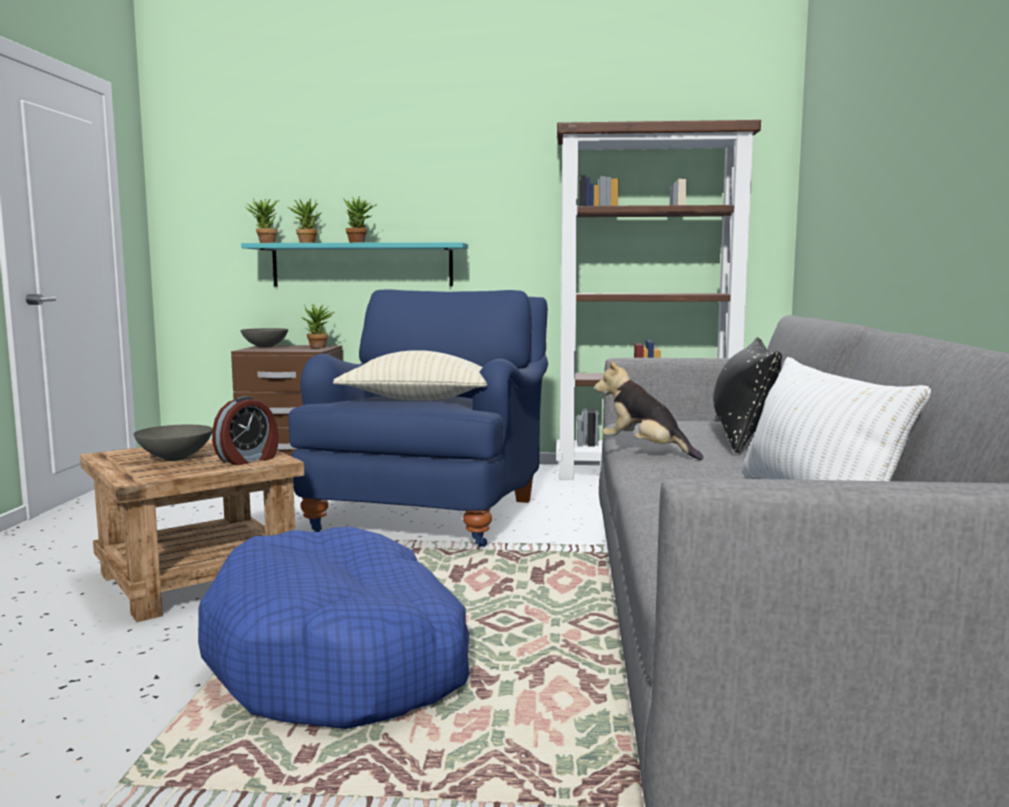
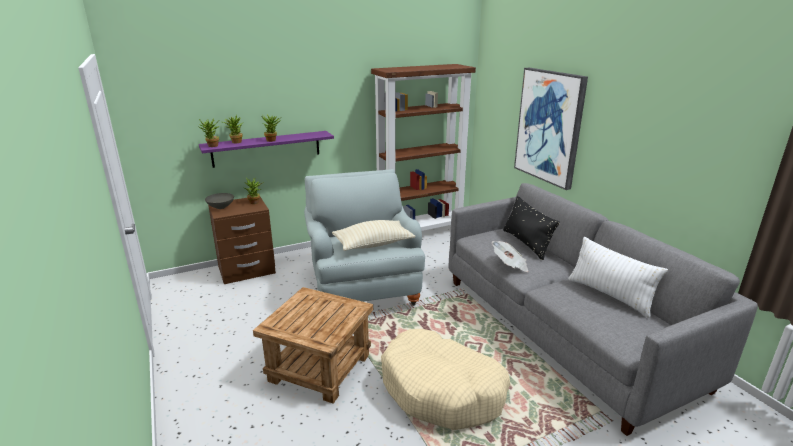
camera: 30 degrees left, 15 degrees up
(176, 458) = (311, 319): grey bowl -> none
(248, 459) = (347, 310): alarm clock -> none
(341, 659) = (442, 390): blue dog bed -> beige dog bed
(362, 265) = (266, 148): turquoise shelf -> purple shelf
(432, 512) = (363, 287): blue armchair -> grey armchair
(645, 451) = (510, 265): plush toy -> newspaper
(879, 201) = (549, 126): none -> picture

